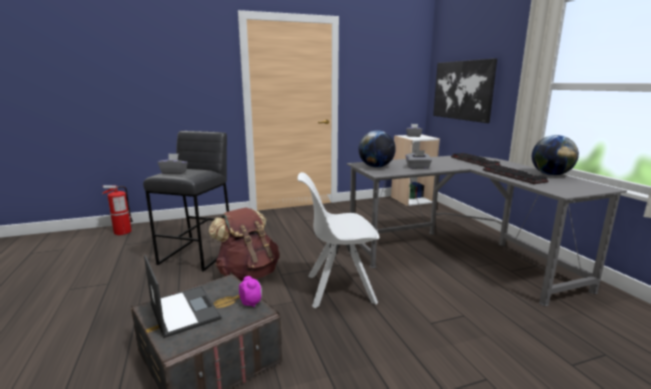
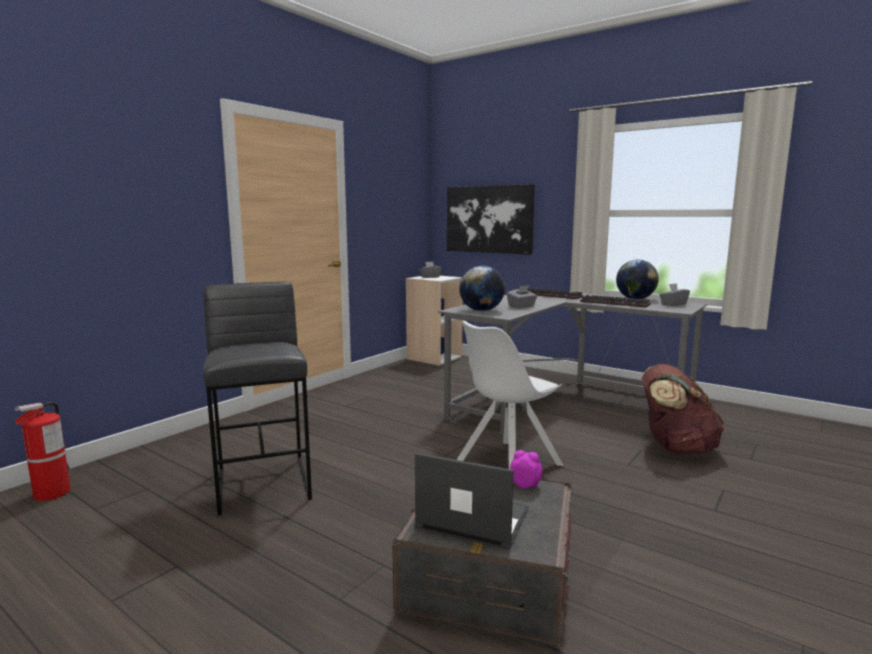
camera: 35 degrees left, 5 degrees down
(174, 172) = (247, 350): grey tissue box -> grey tissue box (673, 304)
(248, 273) = (378, 482): brown backpack -> brown backpack (675, 447)

